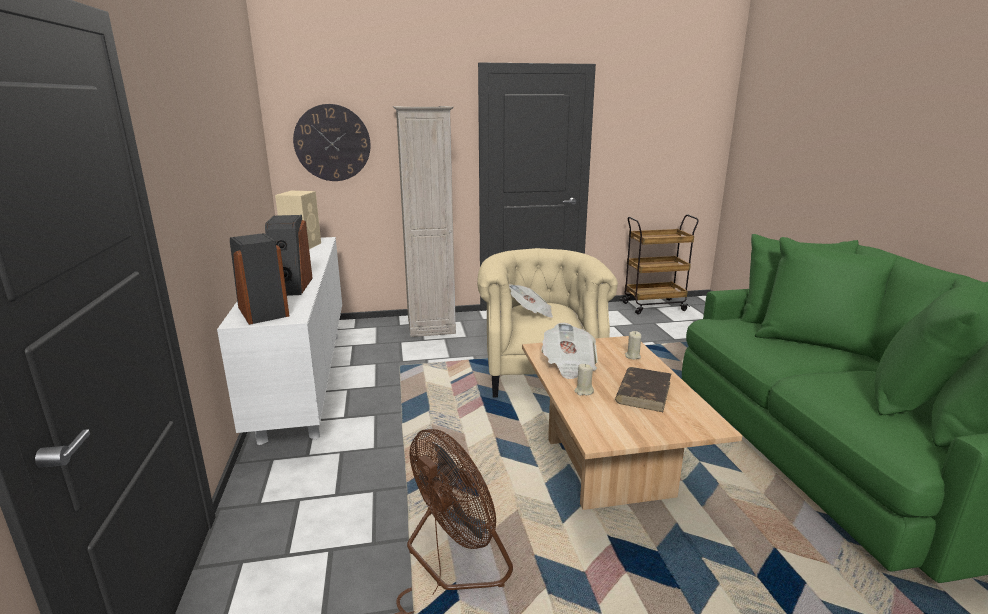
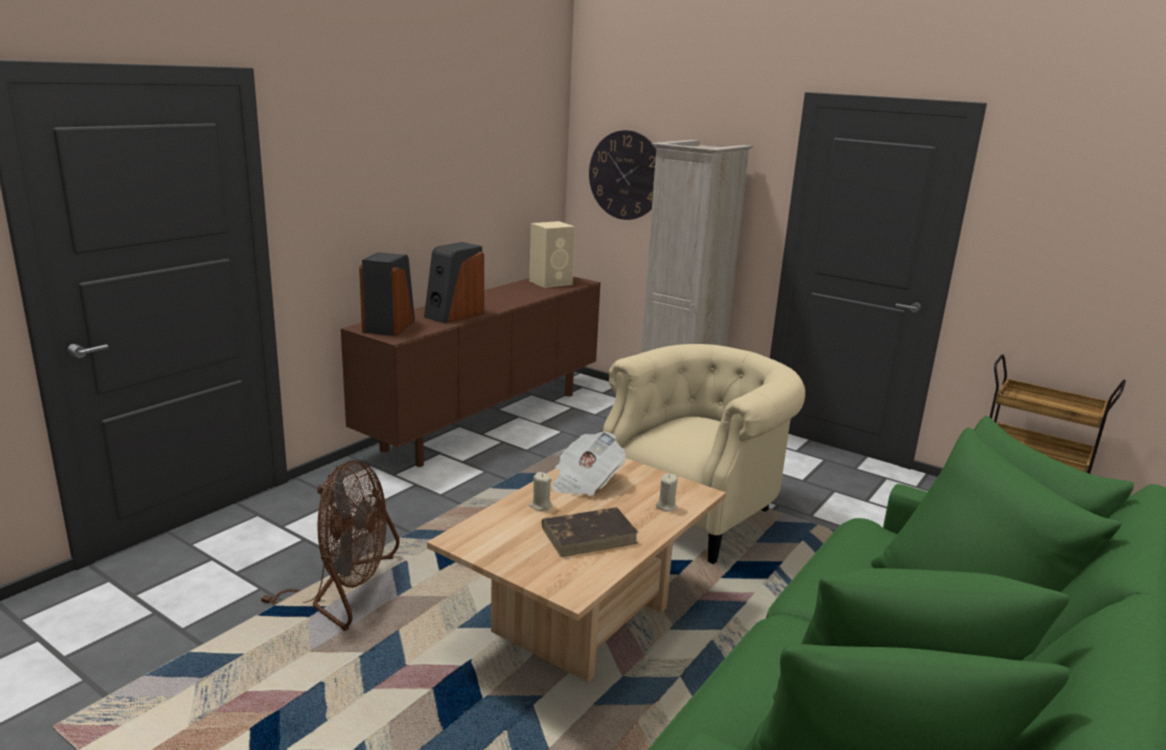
camera: 45 degrees right, 0 degrees up
(304, 381) = (484, 420): white cabinet -> brown cabinet
(531, 312) = (682, 427): newspaper -> none

